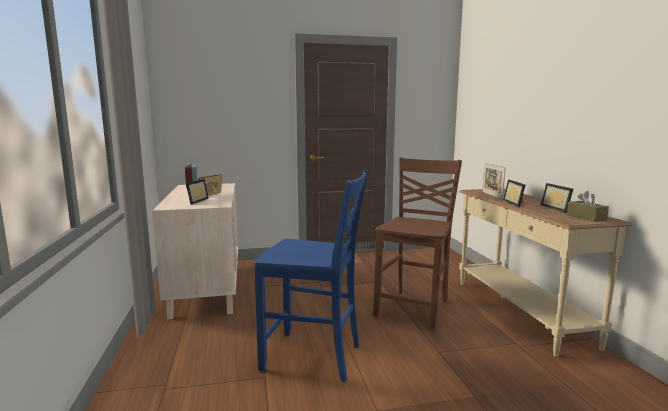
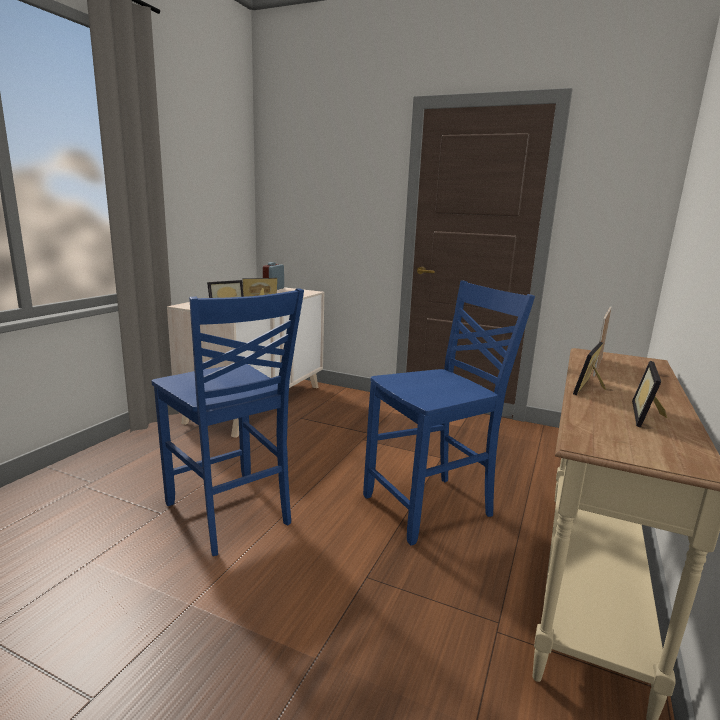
camera: 35 degrees right, 5 degrees up
(414, 308) = (431, 507): brown chair -> blue chair
(586, 217) = (652, 446): brown tissue box -> none

